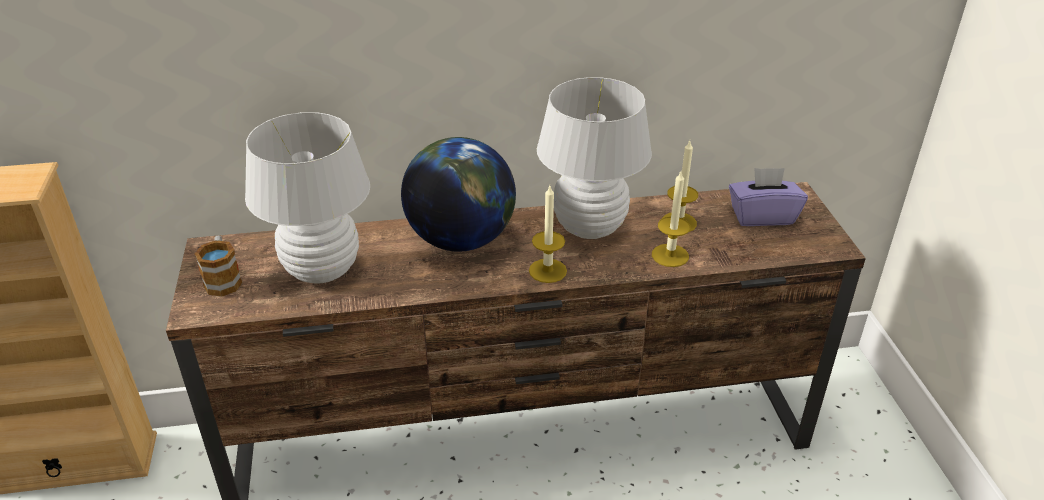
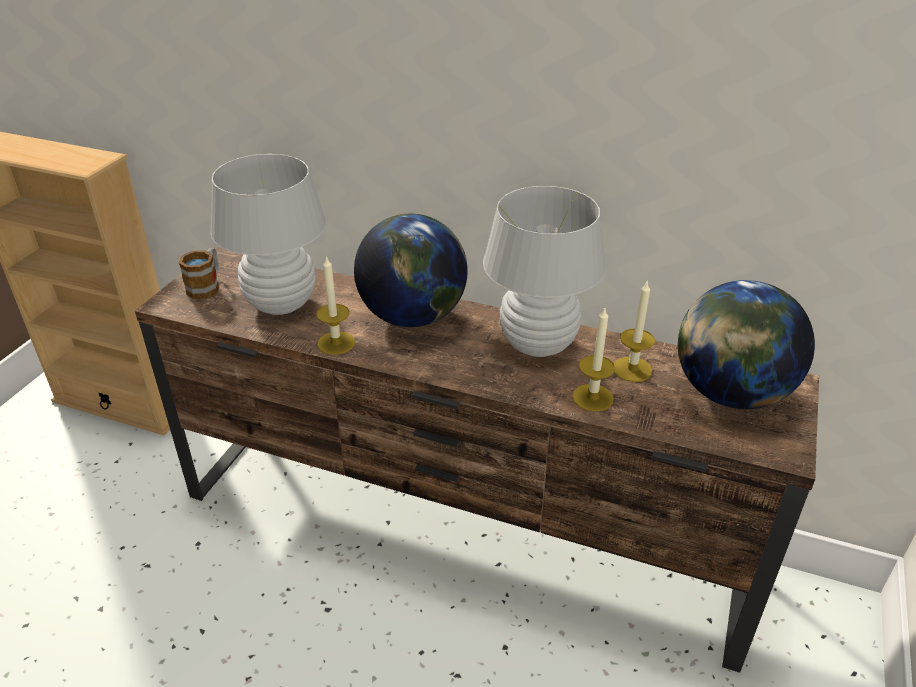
camera: 30 degrees right, 0 degrees up
(547, 271) = (462, 370): candle -> candle (336, 343)
(762, 216) = (730, 393): purple tissue box -> globe

